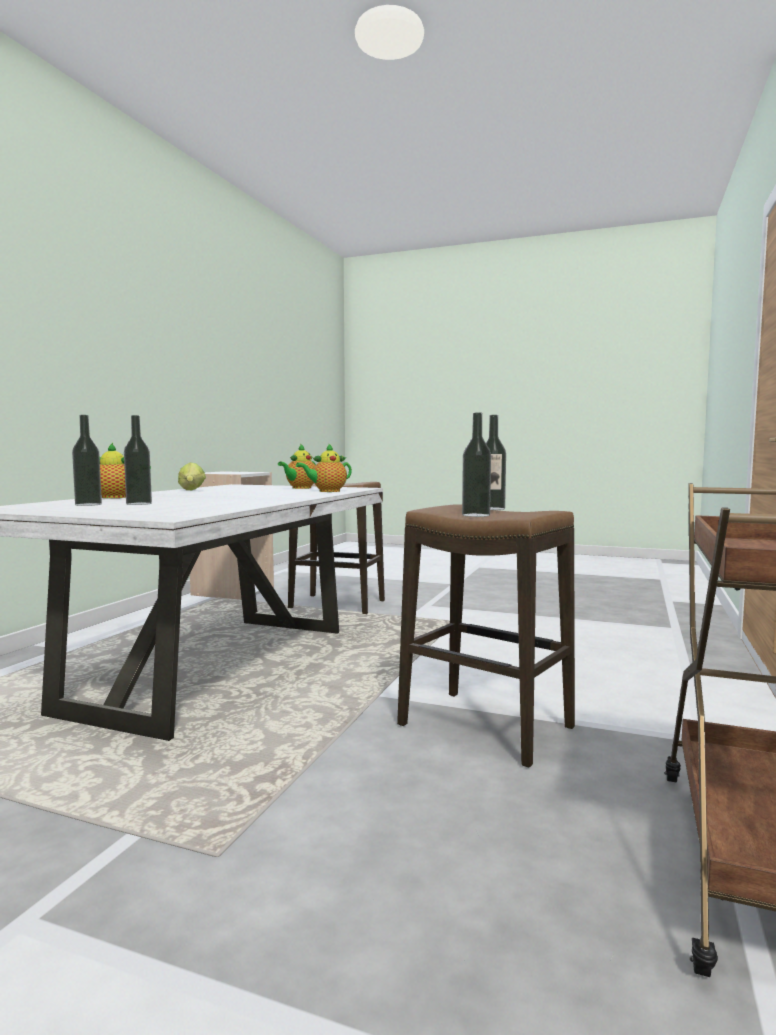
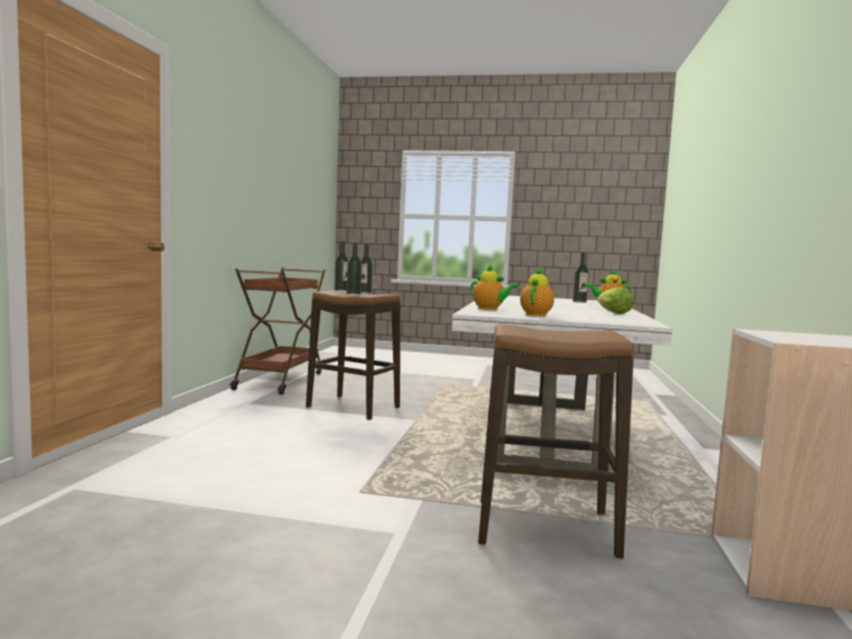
camera: 170 degrees right, 0 degrees up
(139, 504) = (556, 301): bottle -> bottle (341, 290)
(327, 491) = (490, 309): teapot -> teapot turned 75 degrees clockwise

